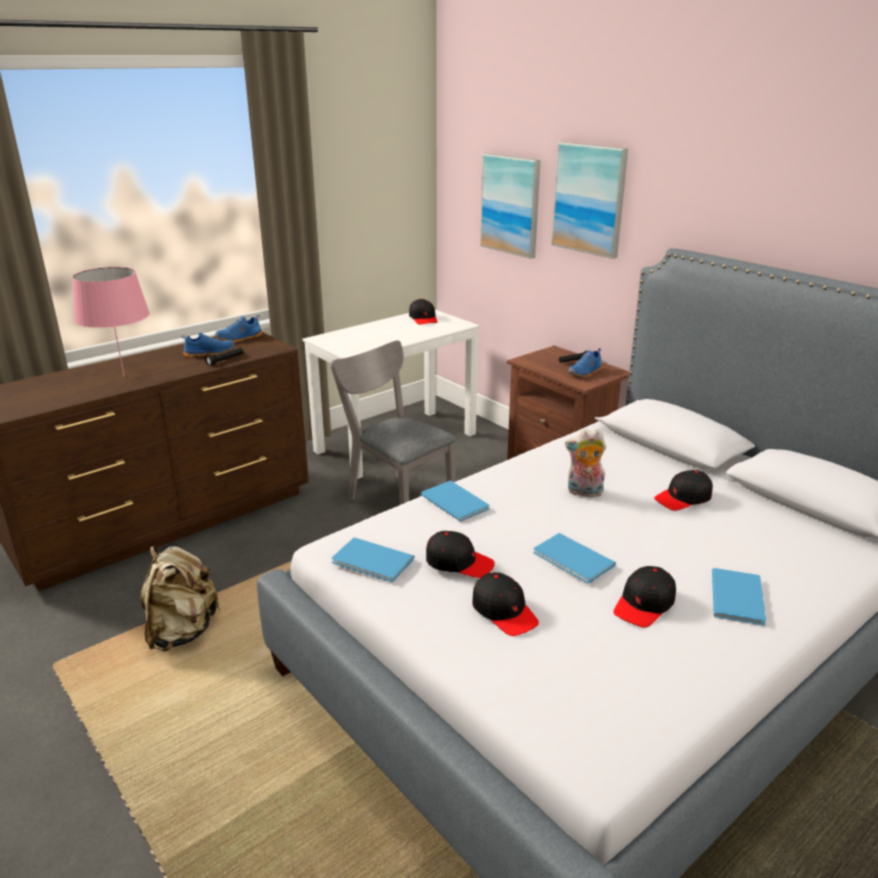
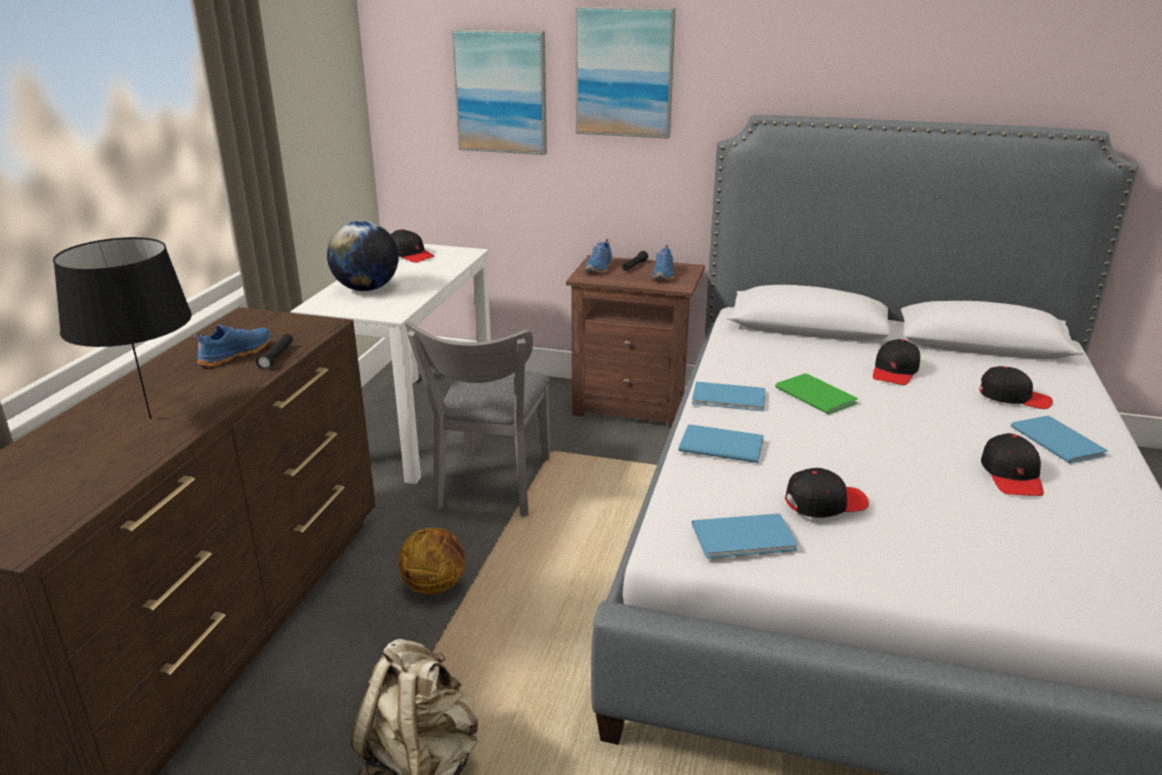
camera: 35 degrees left, 0 degrees up
(124, 376) = (150, 418): pink table lamp -> black table lamp
(240, 338) = (245, 325): blue shoe -> blue shoe (599, 268)
(296, 542) = (435, 585): none -> basketball
(363, 335) = (366, 289): none -> globe
(396, 498) = (491, 488): grey chair -> grey chair turned 90 degrees counterclockwise
(504, 612) = (929, 532): black cap -> black cap (1013, 397)
(573, 560) = (906, 460): blue book -> blue book (730, 399)
(584, 492) = (815, 394): plush toy -> green book

